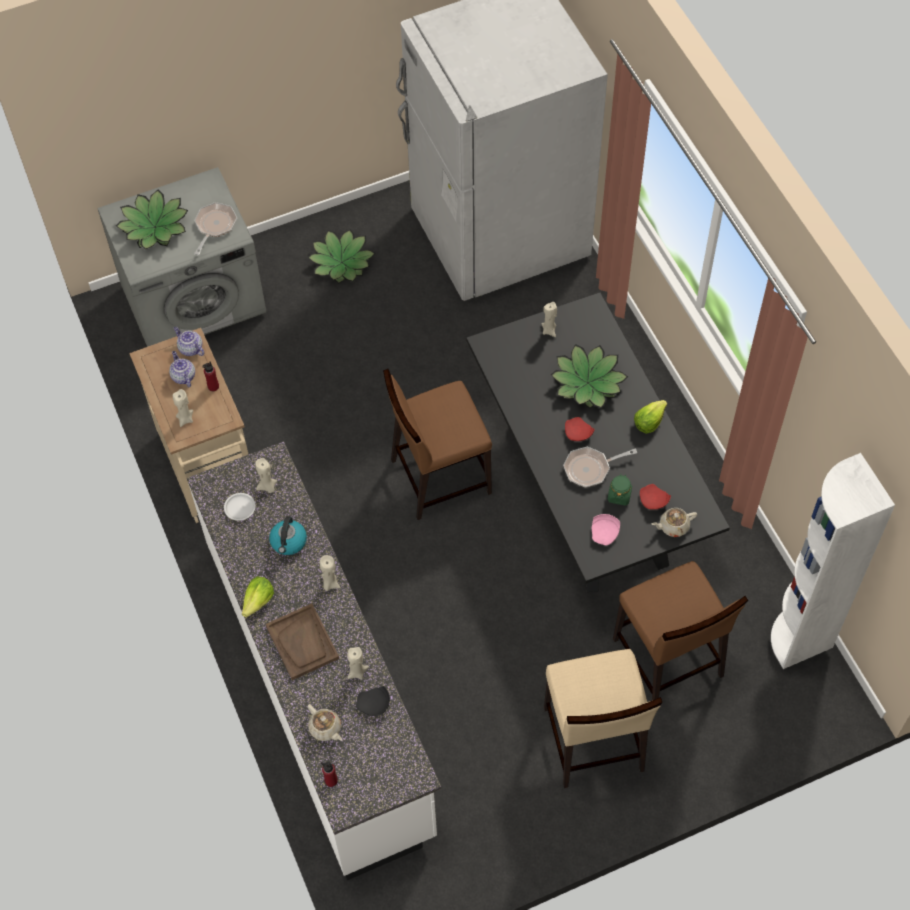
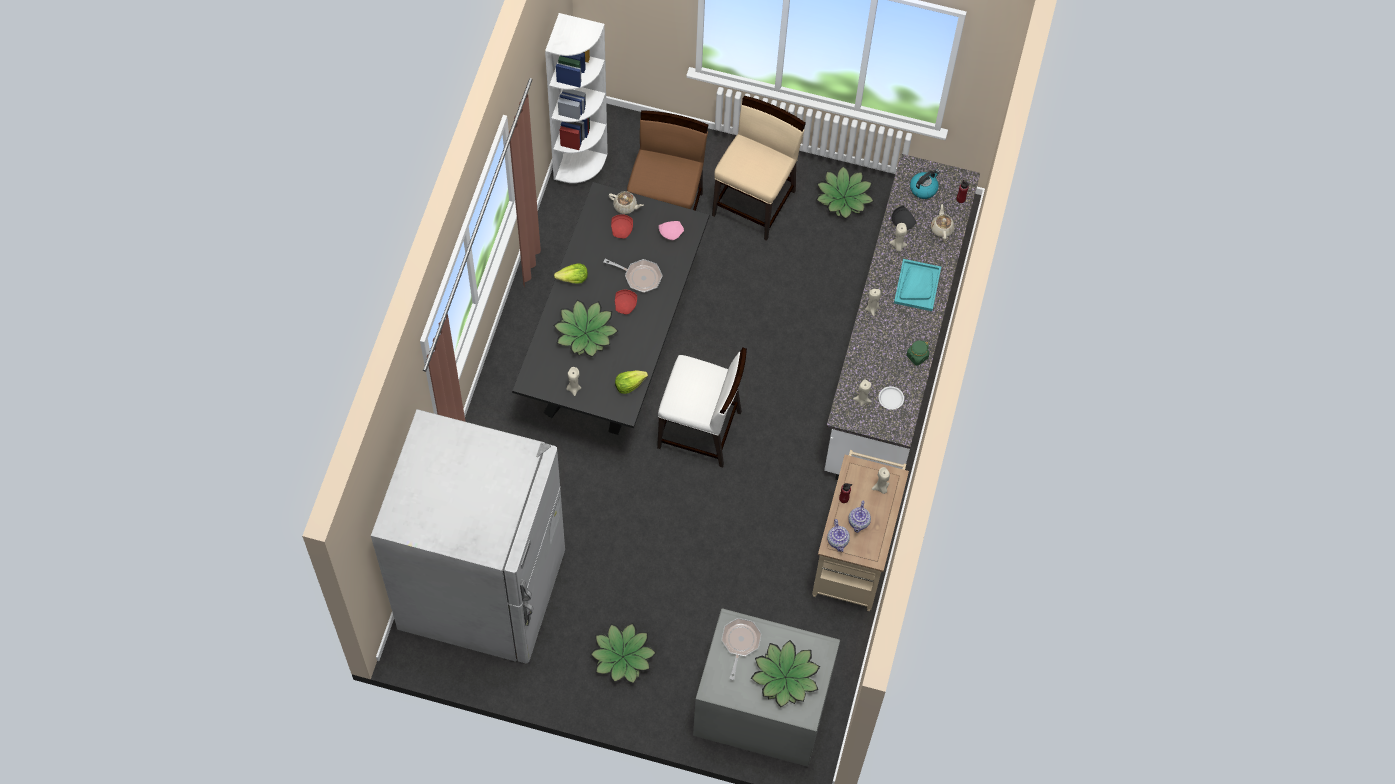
camera: 145 degrees left, 5 degrees up
(214, 226) = (740, 643): frying pan -> frying pan turned 135 degrees clockwise
(258, 601) = (925, 330): lettuce -> lettuce (629, 384)
(288, 542) = (877, 353): kettle -> kettle (923, 188)
(302, 642) = (917, 285): brown tray -> turquoise tray
(439, 476) = (700, 430): brown chair -> white chair
(508, 820) = (843, 197): none -> potted plant
(619, 495) = (639, 248): green jar -> green jar (917, 356)

